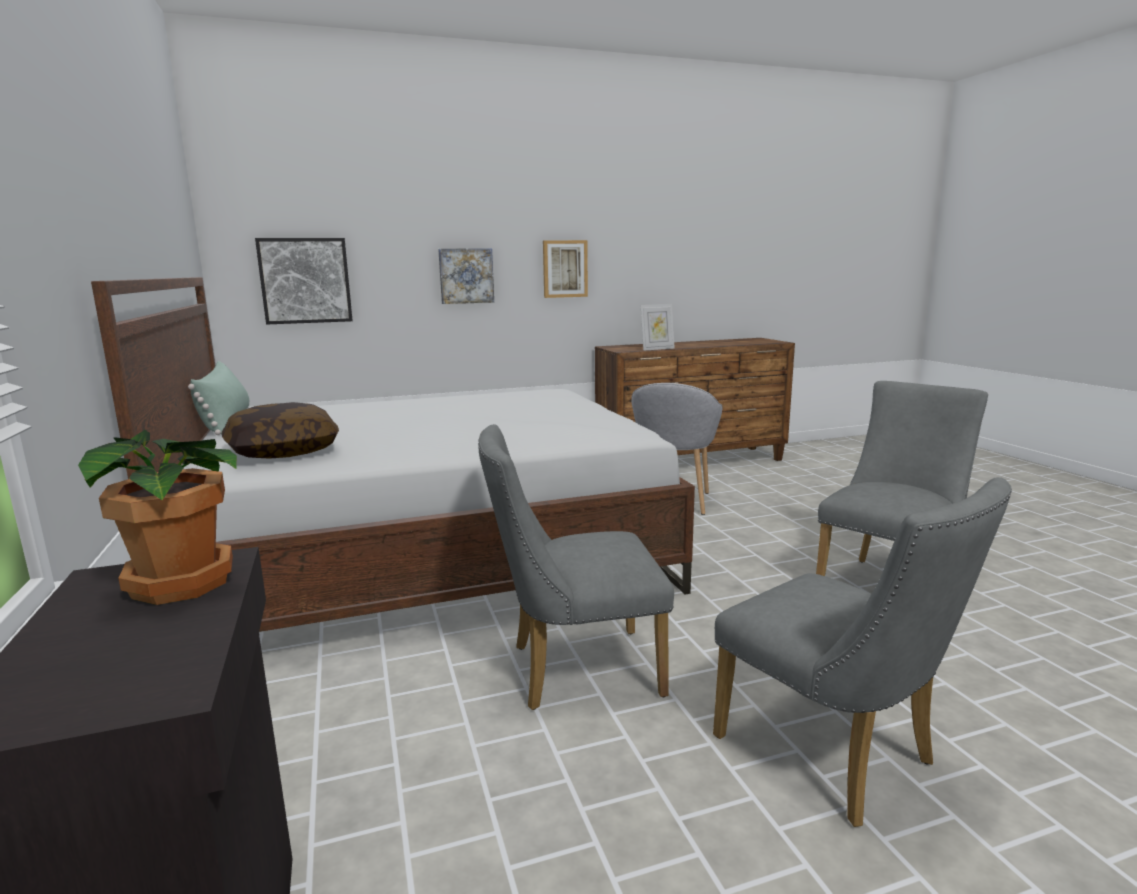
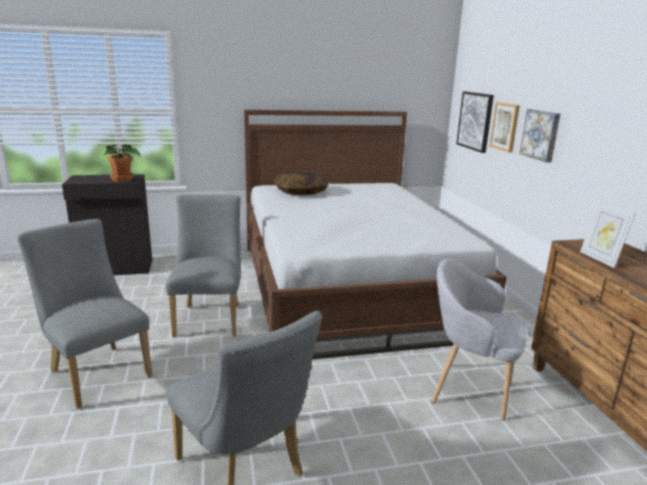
camera: 95 degrees right, 5 degrees up
(226, 422) = (367, 183): green pillow -> none
(565, 269) = (610, 144): picture -> picture (505, 126)
(836, 757) = (96, 371): grey chair -> grey chair turned 75 degrees clockwise

